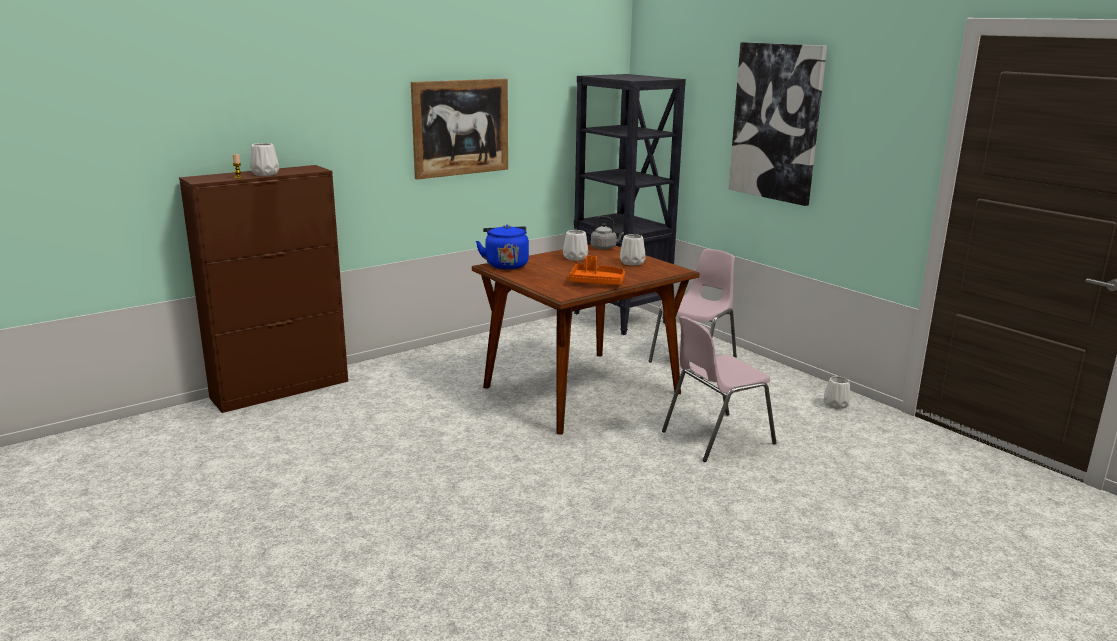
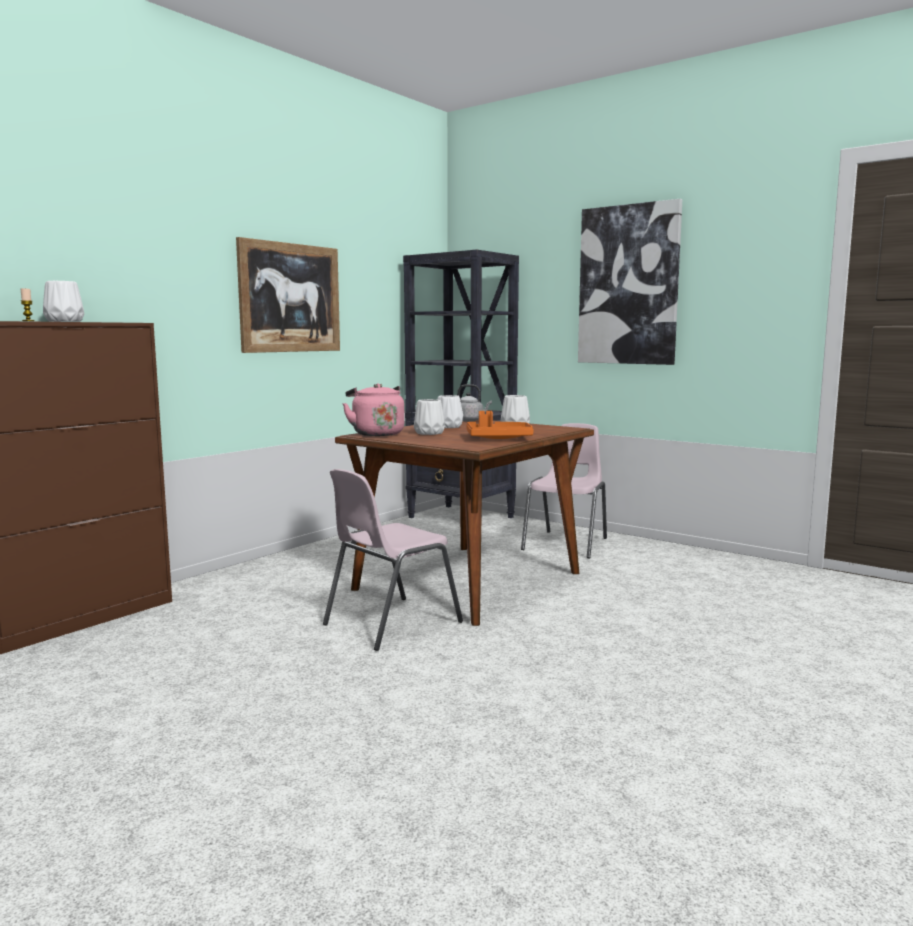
camera: 15 degrees left, 10 degrees down
(505, 265) = (376, 433): blue kettle -> pink kettle
(715, 437) = (652, 608): pink chair -> pink chair (390, 623)
(836, 404) = (742, 566): white vase -> white vase (430, 433)

